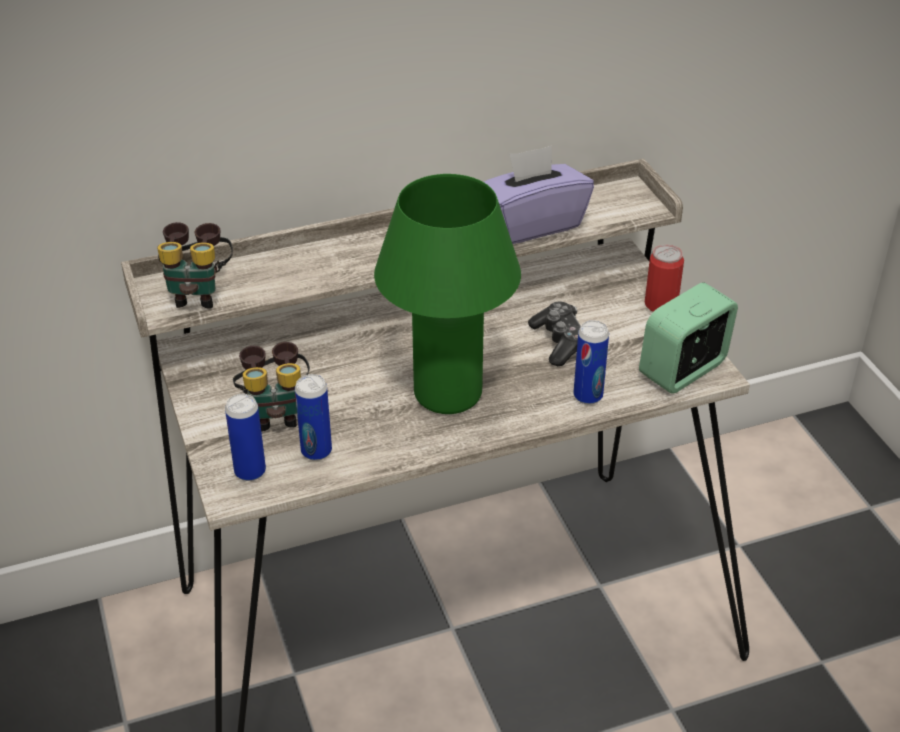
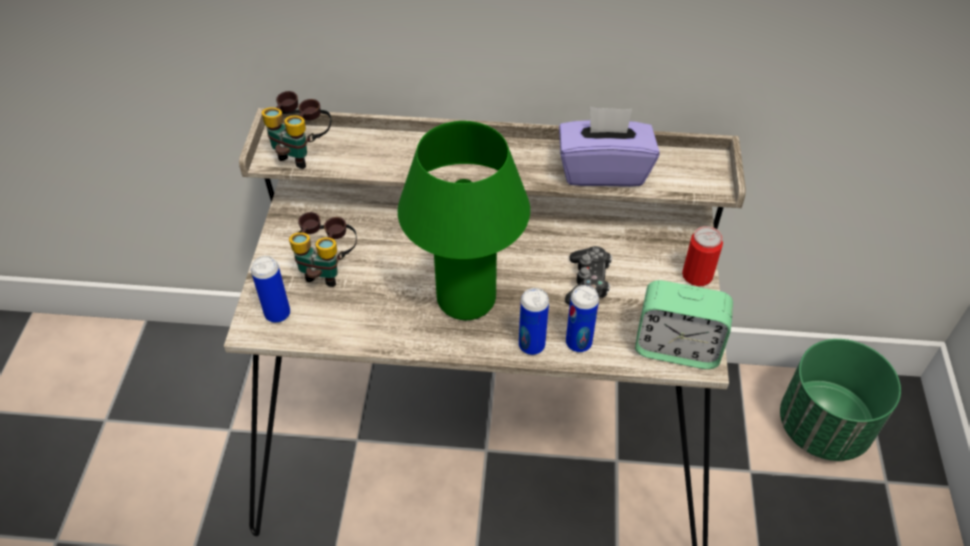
camera: 25 degrees right, 10 degrees up
(316, 451) = (335, 314): can -> can (531, 345)
(683, 370) = (677, 348): alarm clock -> alarm clock turned 150 degrees counterclockwise
(785, 479) = (823, 427): none -> green planter

